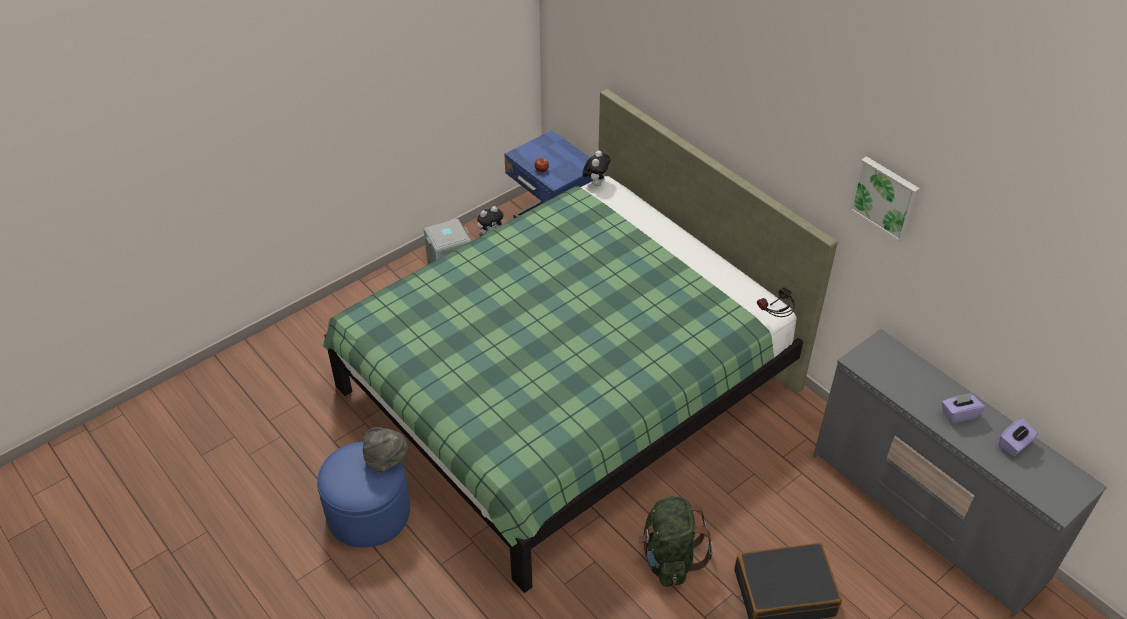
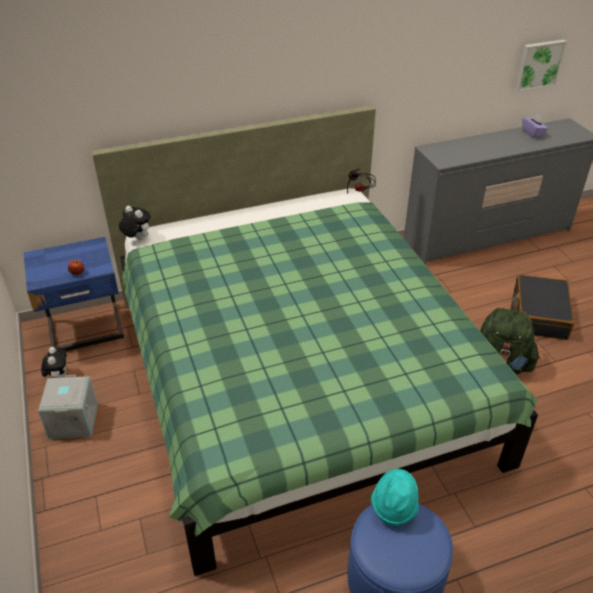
camera: 70 degrees left, 5 degrees down
(386, 460) = (393, 508): grey hat -> turquoise hat
(885, 197) = (401, 39): picture -> picture (538, 65)
(958, 414) = (503, 142): purple tissue box -> none

